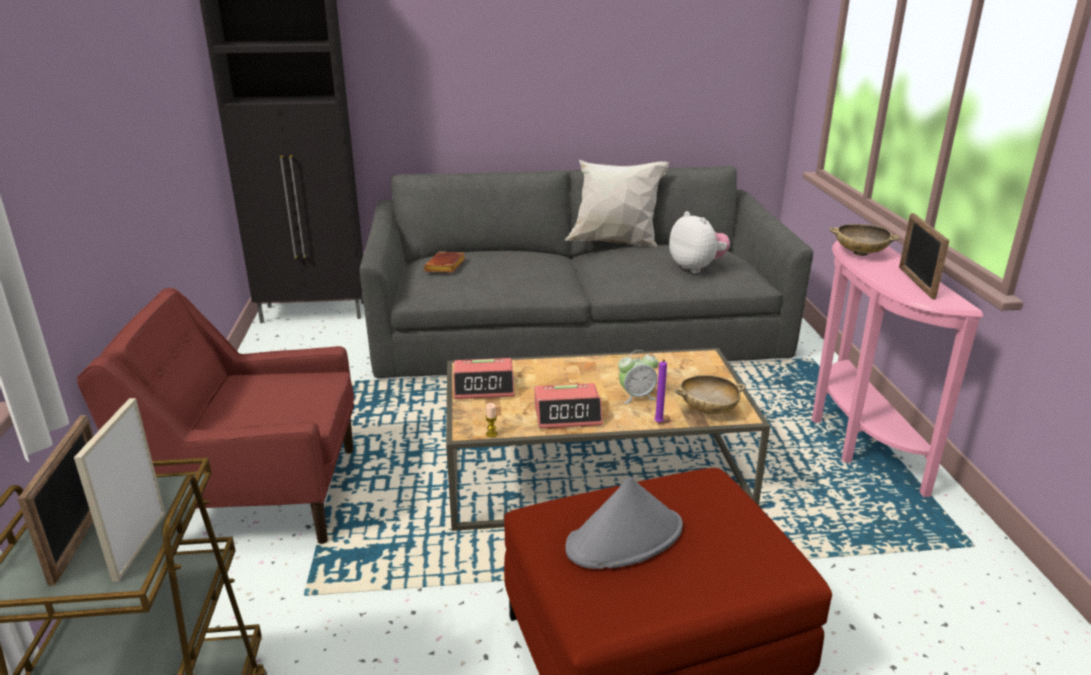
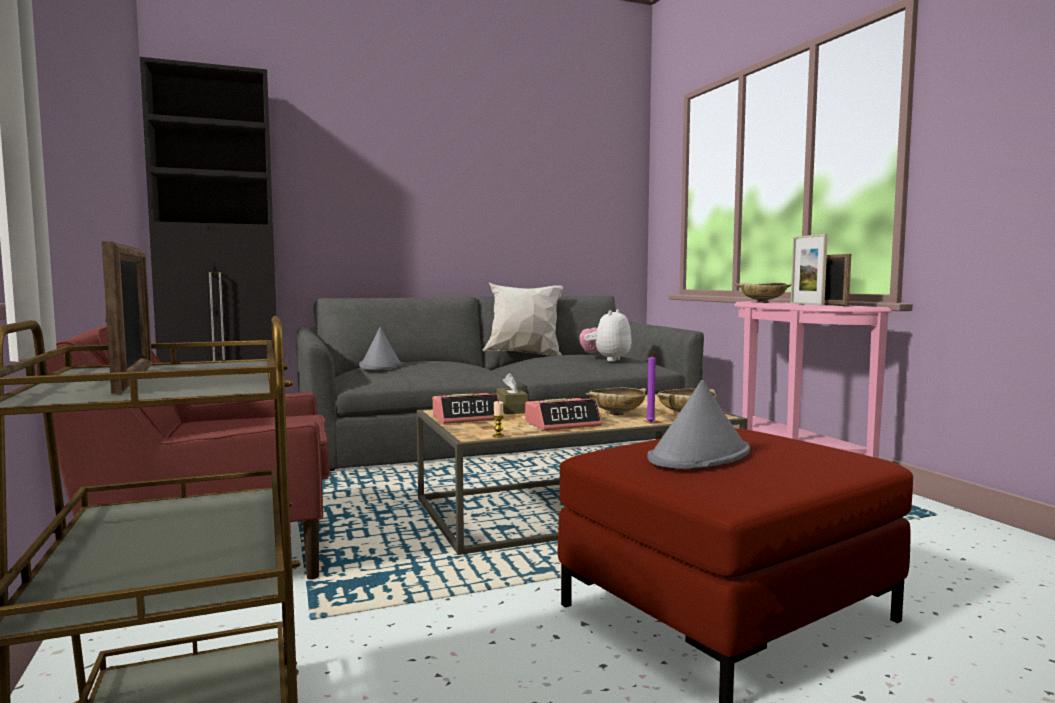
camera: 15 degrees left, 20 degrees down
(140, 545) = (223, 378): picture frame -> picture frame (806, 304)
(446, 267) = (380, 365): brown book -> grey hat
(537, 372) = (511, 409): none -> brown tissue box
(636, 396) = (616, 414): alarm clock -> beige bowl
(696, 268) = (606, 360): plush toy -> plush toy turned 105 degrees counterclockwise

